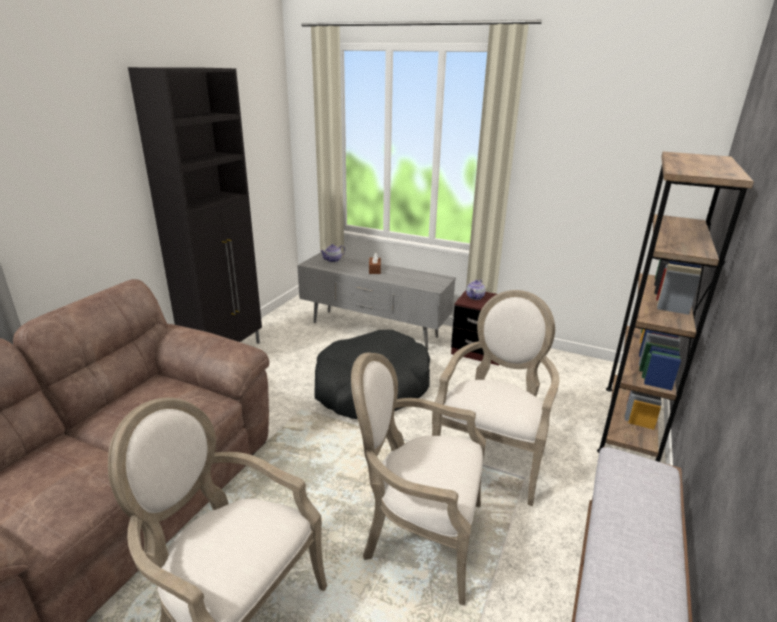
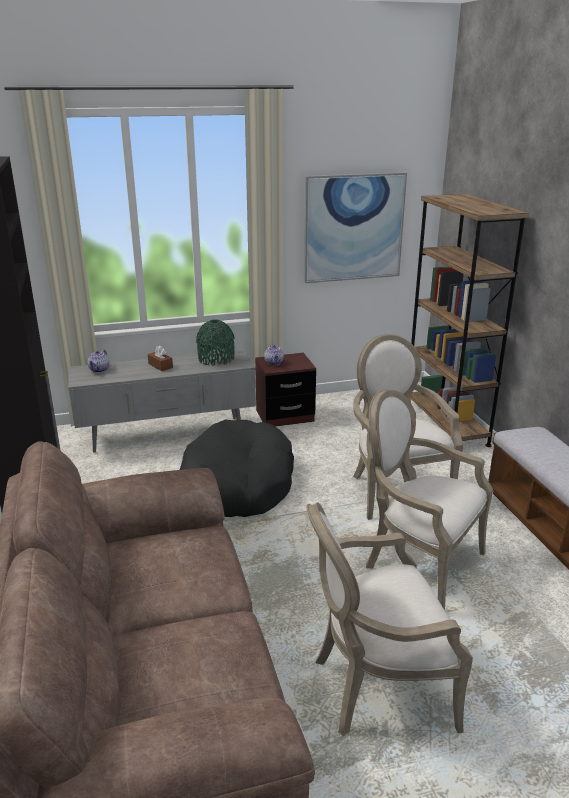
camera: 40 degrees left, 0 degrees up
(418, 536) = (418, 563): armchair -> armchair turned 60 degrees clockwise
(421, 277) = (216, 359): none -> green vase
(598, 181) = (353, 228): none -> picture

